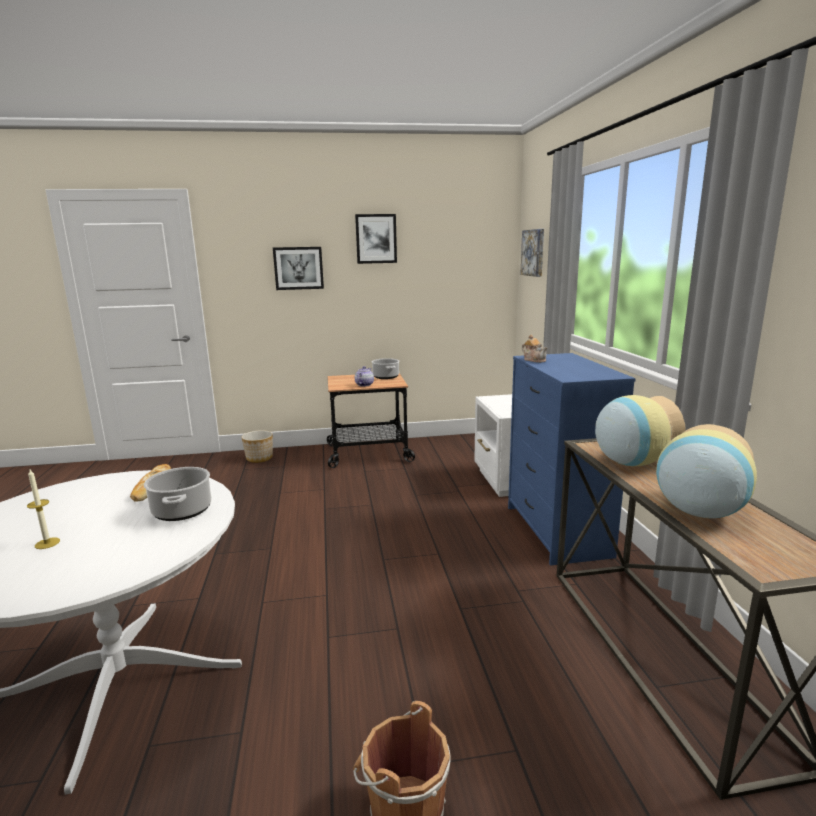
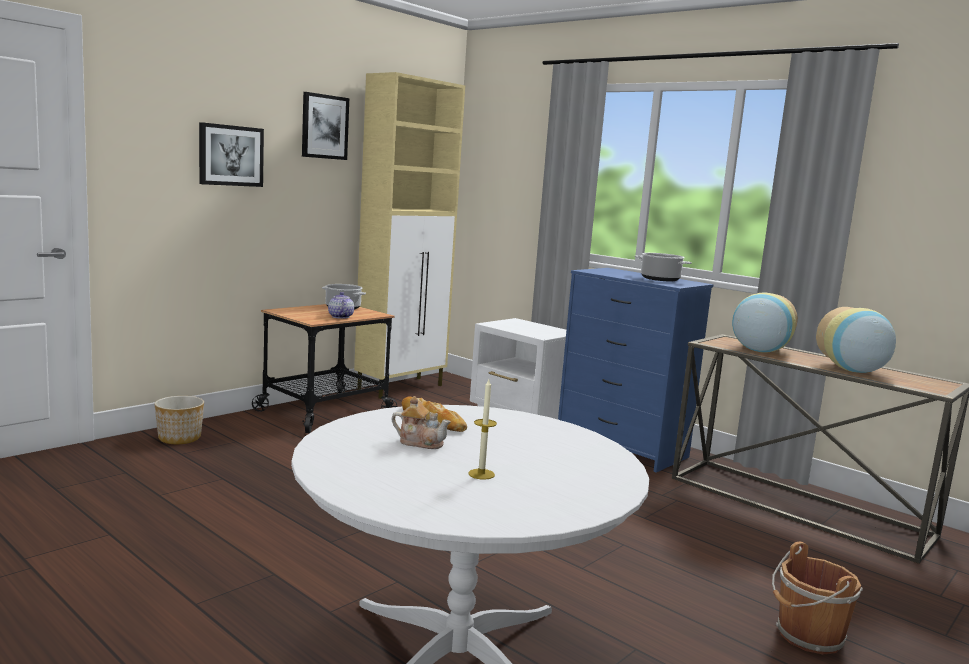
camera: 40 degrees left, 5 degrees down
(181, 510) = (525, 430): cooking pot -> cooking pot (659, 279)
(453, 441) = (401, 388): none -> beige cabinet
(534, 252) = (495, 163): picture -> none
(534, 360) = (601, 273): teapot -> teapot (420, 442)

